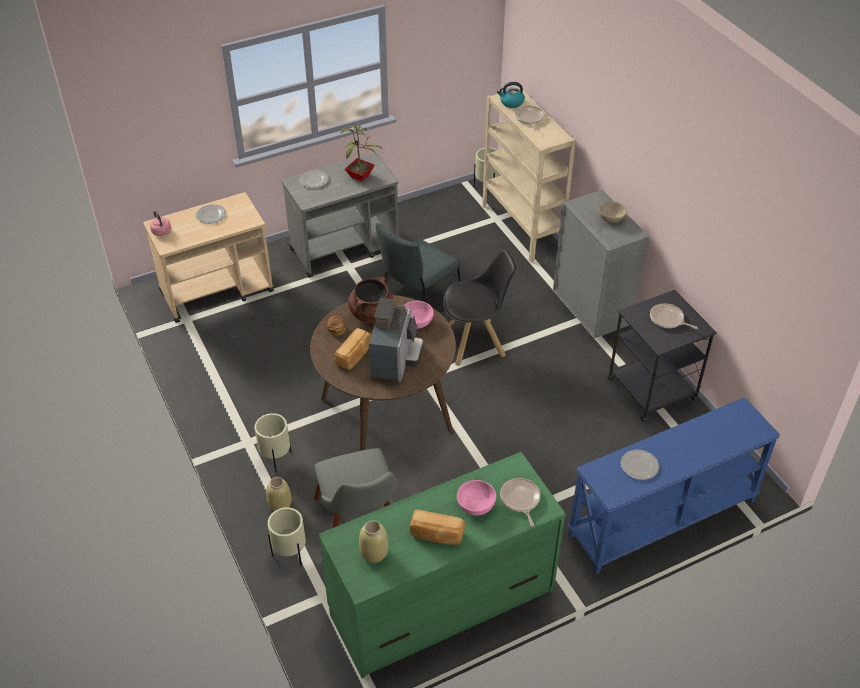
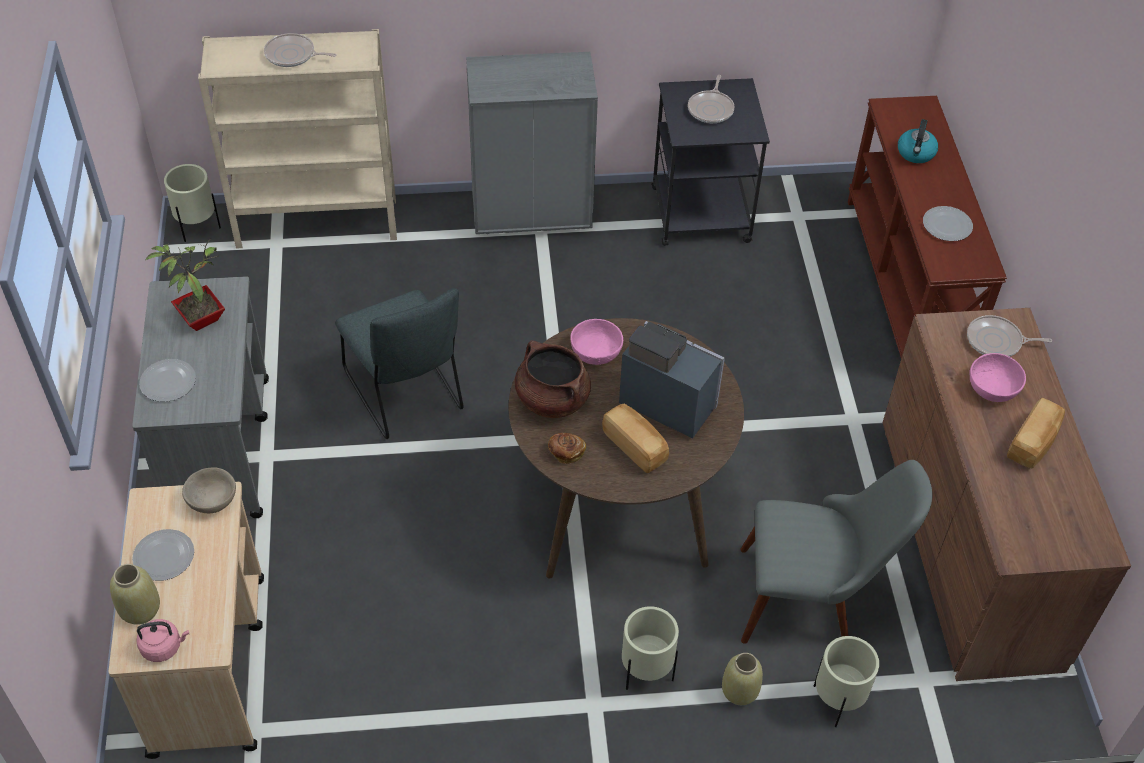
camera: 70 degrees left, 5 degrees up
(374, 553) = (1049, 519): beige vase -> beige vase (140, 609)
(441, 602) = (969, 545): green dresser -> brown dresser
(475, 342) = (524, 355): black chair -> none
(511, 102) = (237, 59): kettle -> kettle (916, 153)
(611, 219) = (534, 71): beige bowl -> beige bowl (213, 500)
(662, 519) = (907, 285): blue console table -> brown console table
(668, 319) = (711, 109): frying pan -> frying pan turned 45 degrees counterclockwise

